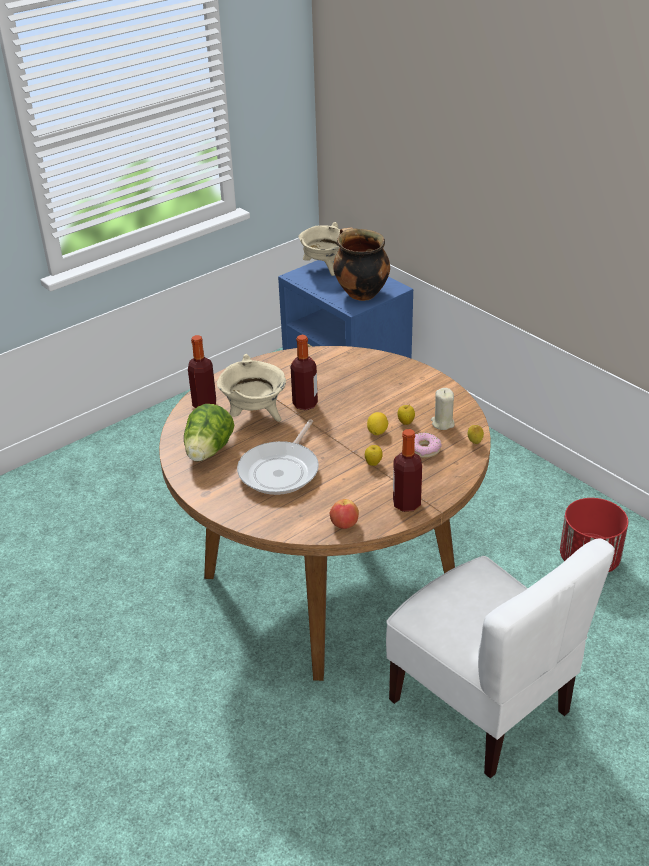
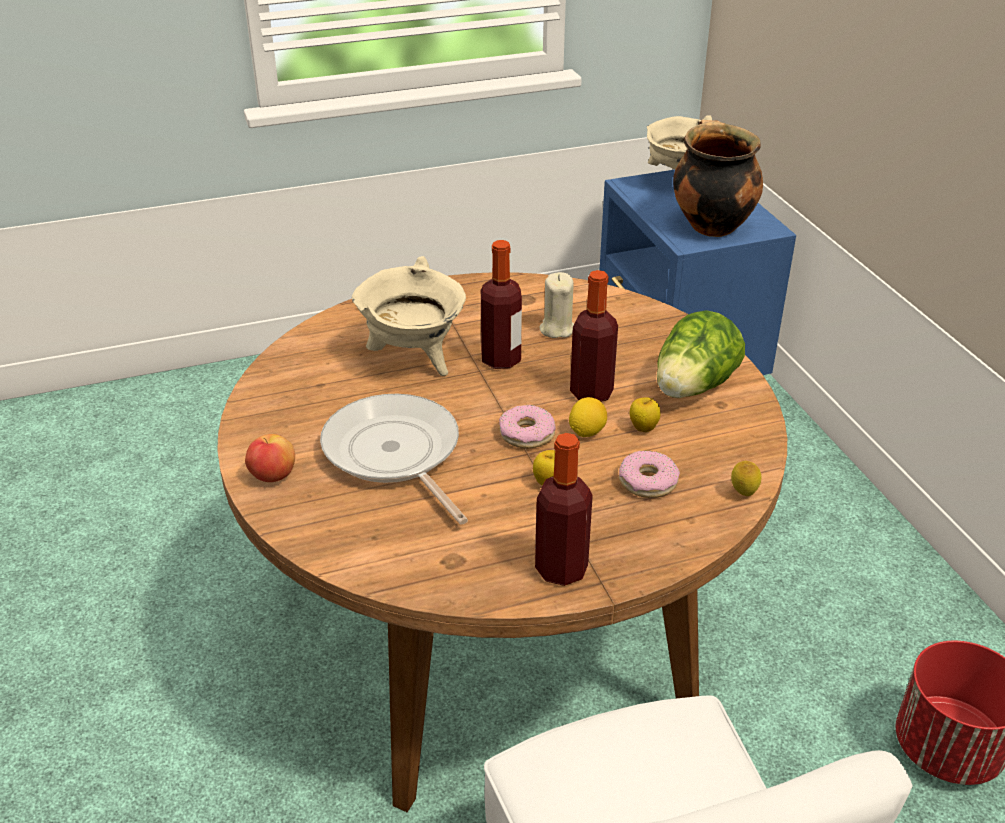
camera: 20 degrees right, 0 degrees up
(204, 404) = (354, 324): bottle -> bottle (591, 393)
(208, 451) = (309, 395): lettuce -> lettuce (693, 388)
(281, 471) = (394, 454): frying pan -> frying pan turned 105 degrees clockwise
(344, 524) = (434, 575): apple -> apple (273, 476)
(346, 441) = (527, 434): none -> donut
(442, 423) = (705, 445): beige candle -> beige candle (556, 329)

